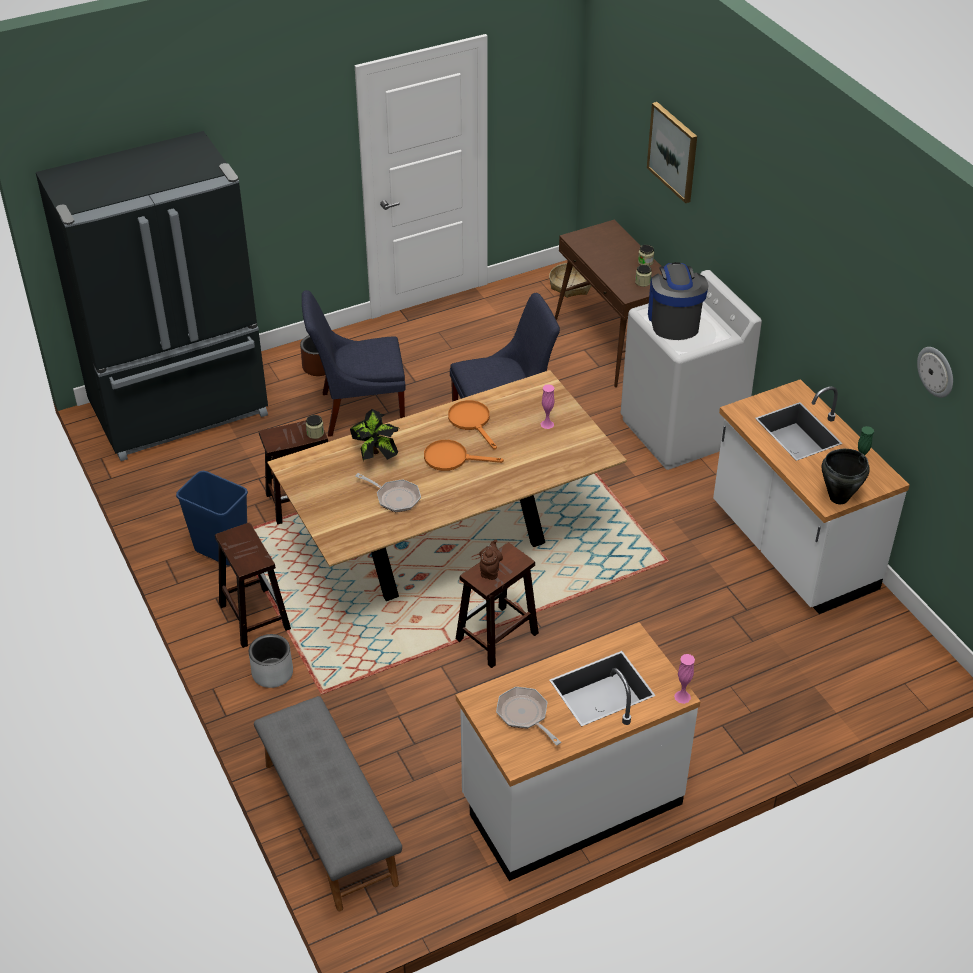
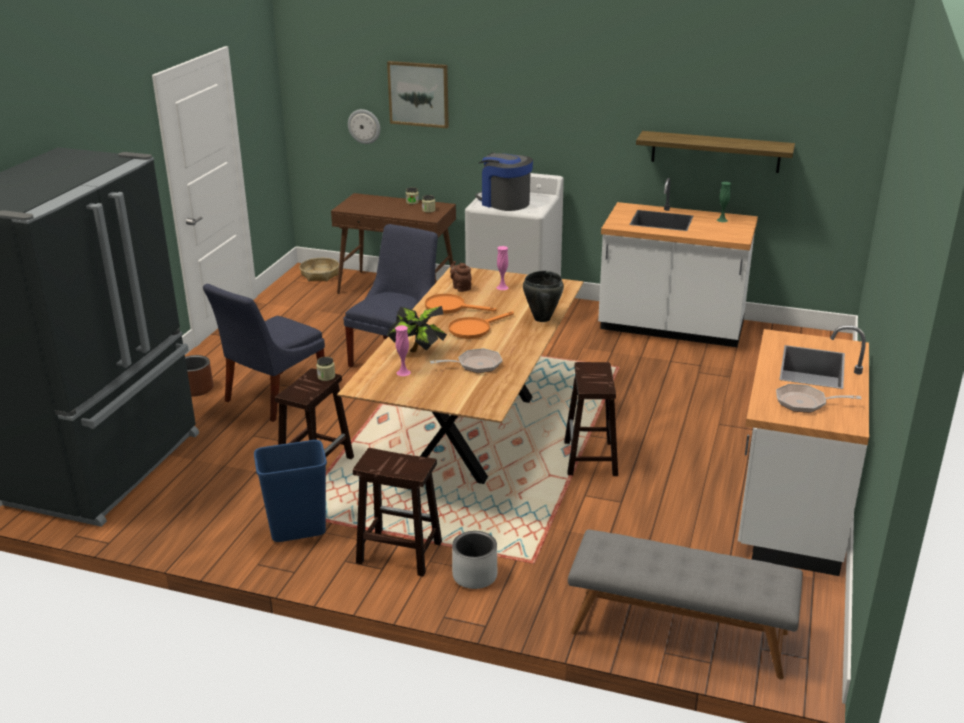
camera: 45 degrees left, 15 degrees down
(490, 571) = (593, 380): brown teapot -> brown teapot (461, 287)
(682, 697) = (857, 345): pink vase -> pink vase (403, 372)
(838, 498) = (739, 235): black cooking pot -> black cooking pot (541, 318)
(889, 385) = (715, 151): none -> shelf
(936, 371) = (764, 110): wall clock -> wall clock (364, 126)

